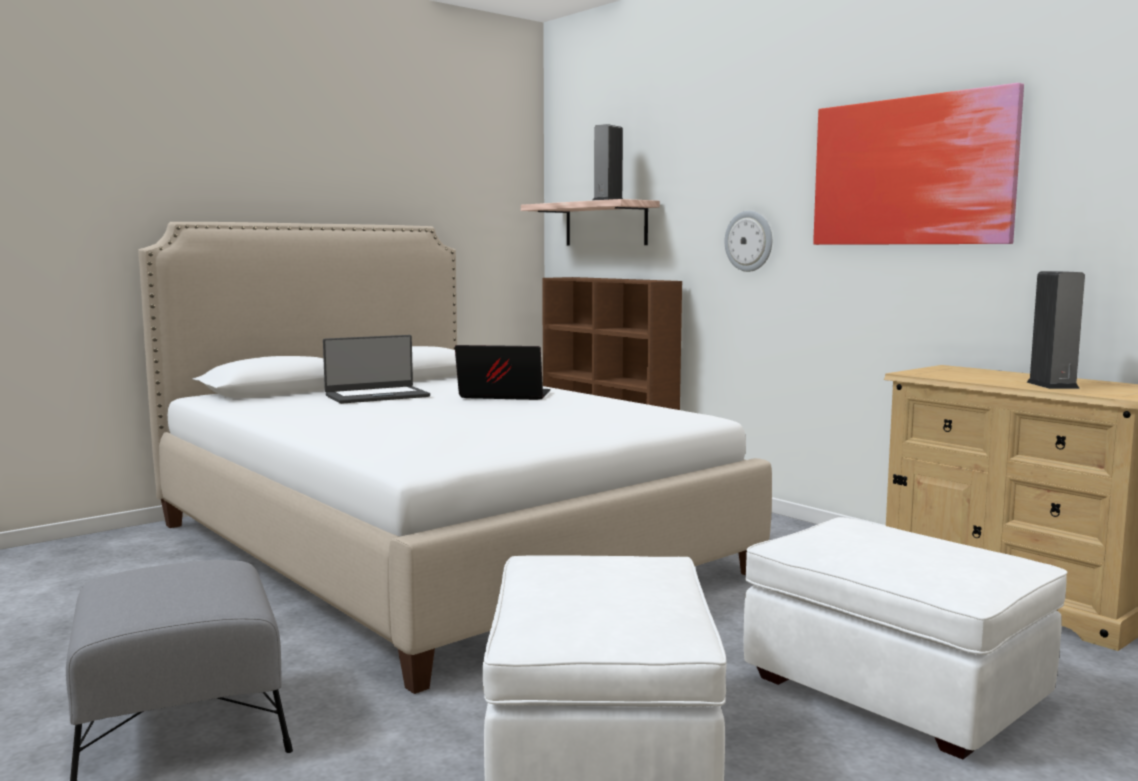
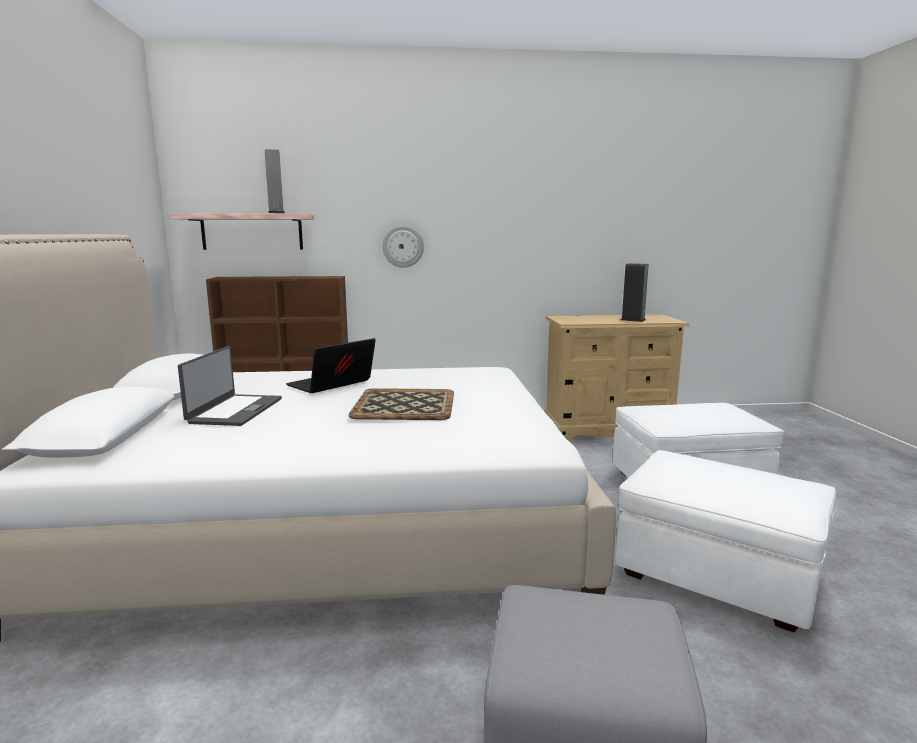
camera: 55 degrees left, 5 degrees up
(464, 416) = (403, 405): none -> tray
(911, 171) = (521, 206): picture -> none

